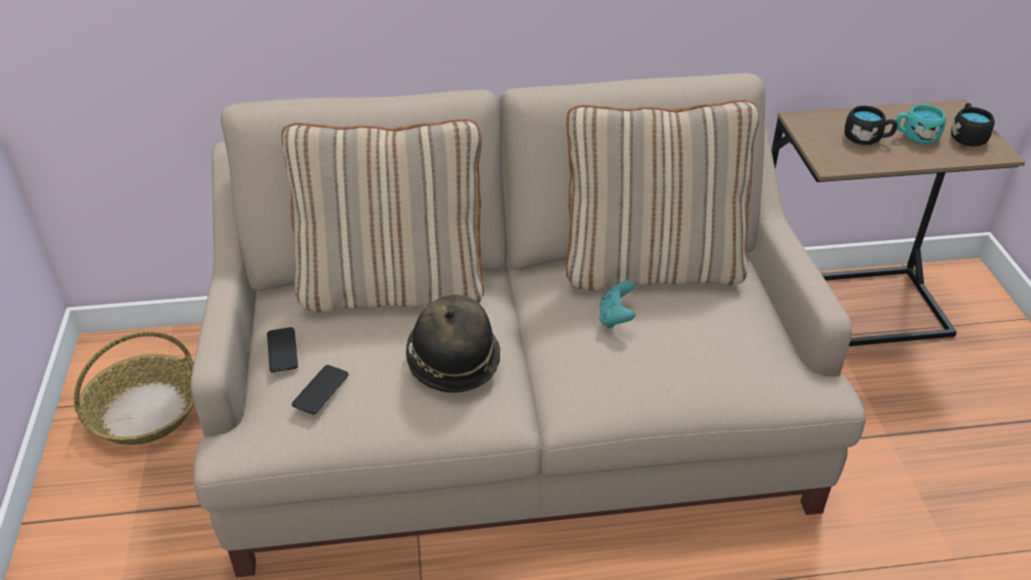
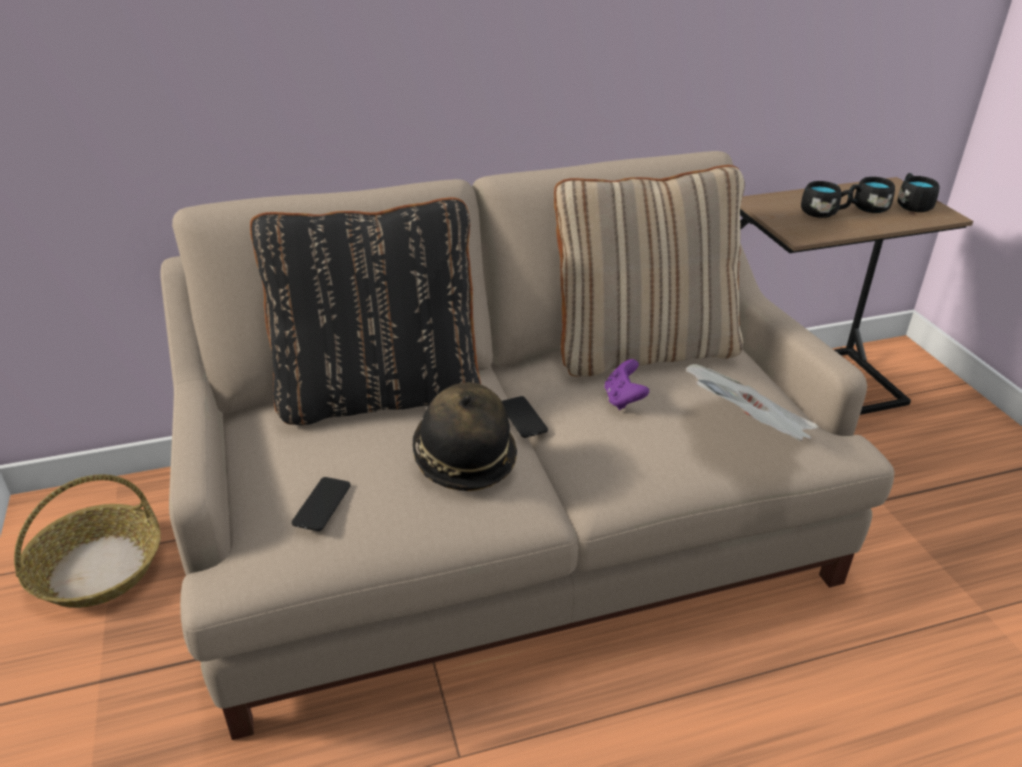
camera: 10 degrees left, 5 degrees down
(282, 350) = (268, 468): phone -> phone (523, 417)
(393, 288) = (379, 394): beige pillow -> black pillow
(615, 318) = (623, 399): turquoise game controller -> purple game controller
(726, 364) = (749, 432): none -> newspaper
(915, 136) = (866, 208): turquoise mug -> black mug

